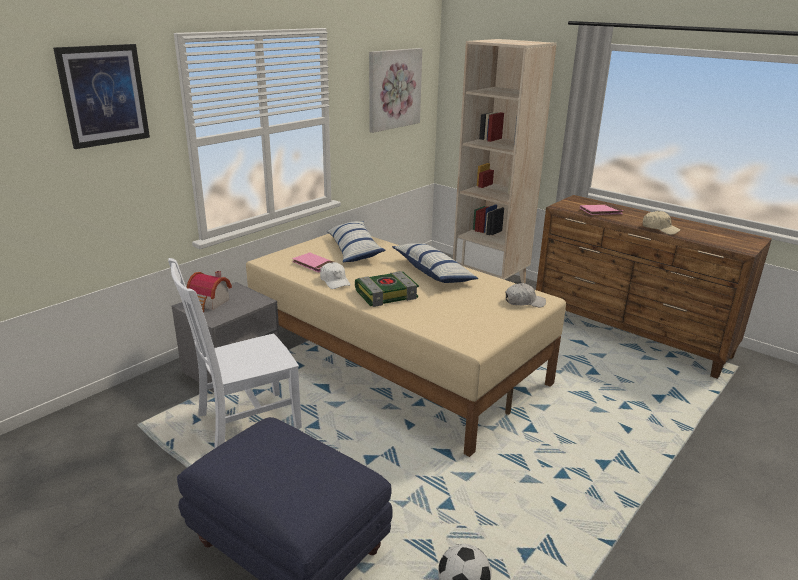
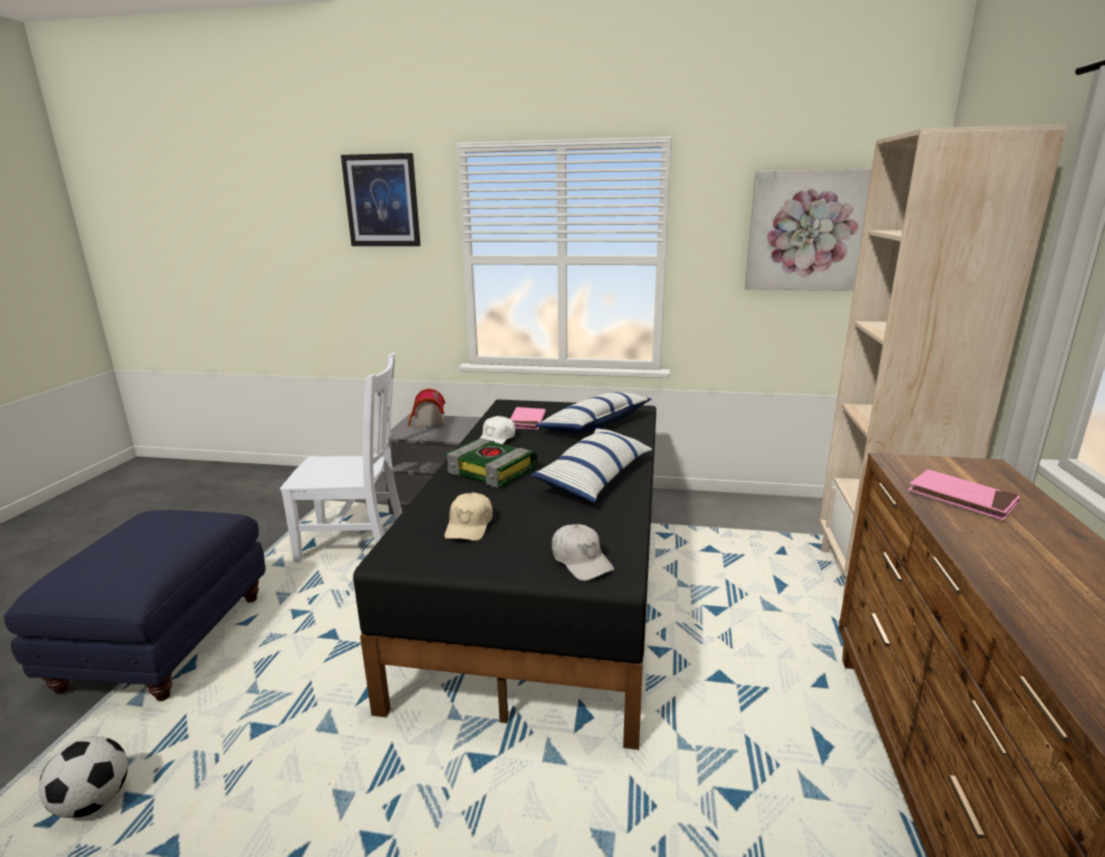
camera: 60 degrees right, 5 degrees down
(245, 422) = (357, 542): white chair -> white chair turned 150 degrees clockwise
(395, 360) = (550, 580): beige bed -> black bed
(660, 229) = (1011, 580): beige cap -> beige cap (469, 526)

